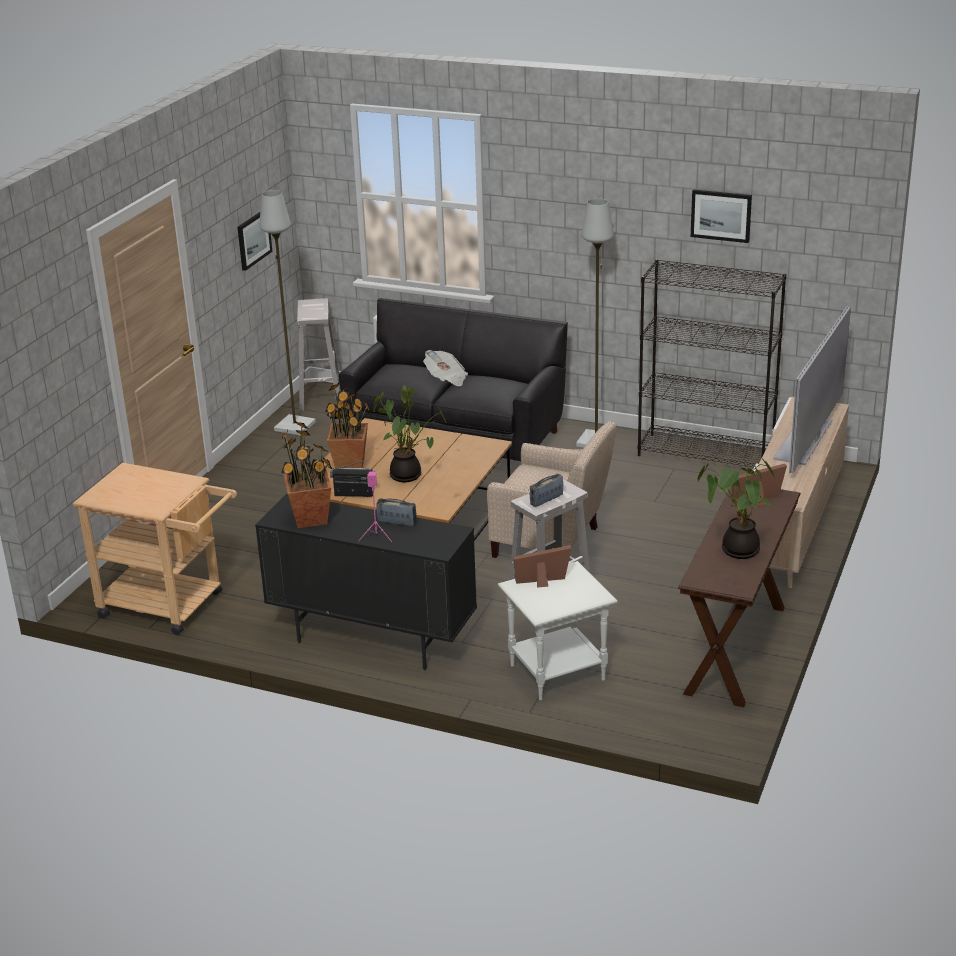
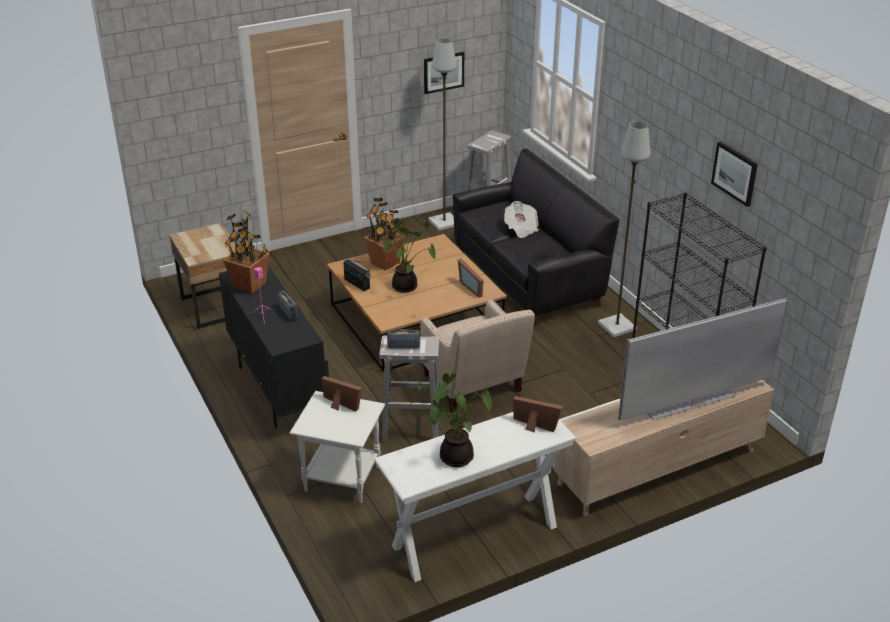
camera: 40 degrees right, 5 degrees up
(170, 606) = (214, 307): beige cart -> beige nightstand
(471, 448) = (473, 287): none -> picture frame
(735, 649) = (474, 536): brown console table -> white console table

